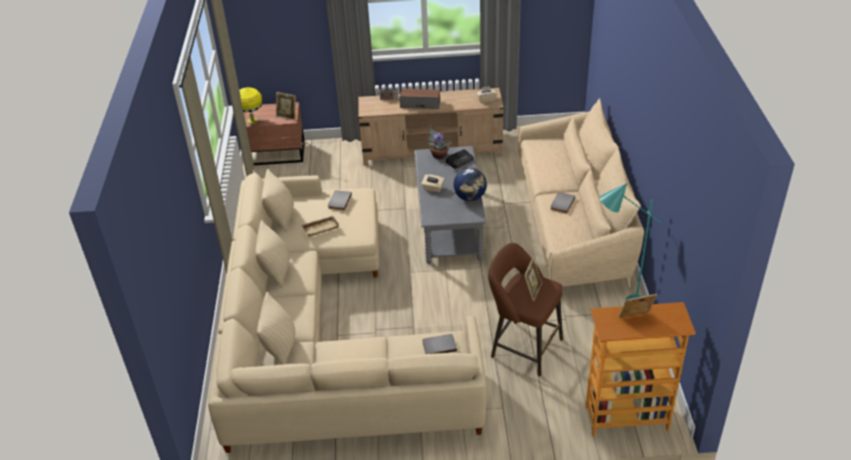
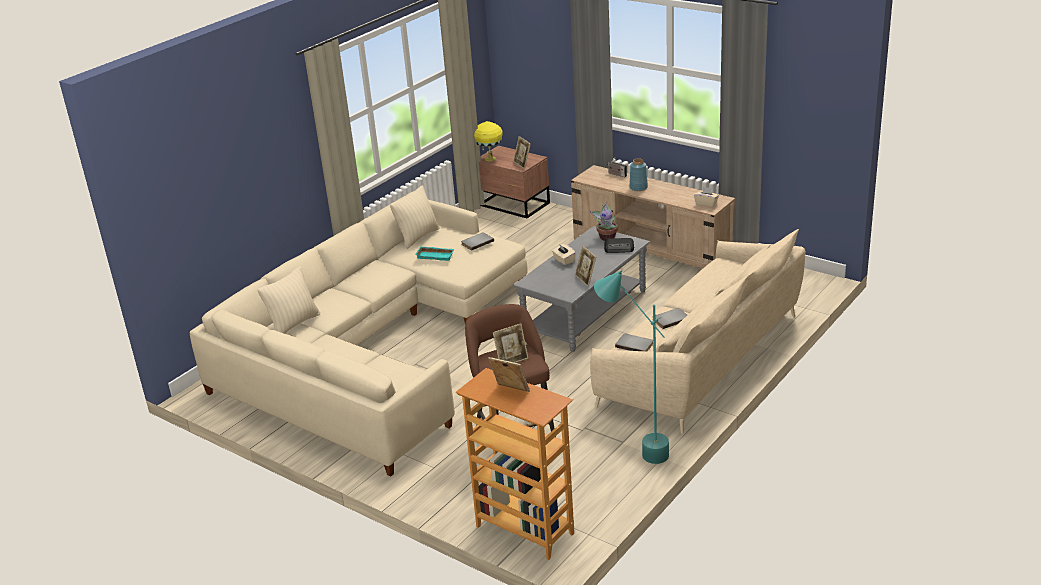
camera: 40 degrees right, 10 degrees down
(276, 271) = (362, 273): beige pillow -> none
(321, 227) = (436, 255): beige tray -> turquoise tray
(420, 104) = (638, 188): speaker -> blue vase
(439, 345) = (403, 375): grey book -> grey book (635, 344)
(470, 197) = (585, 279): globe -> picture frame

